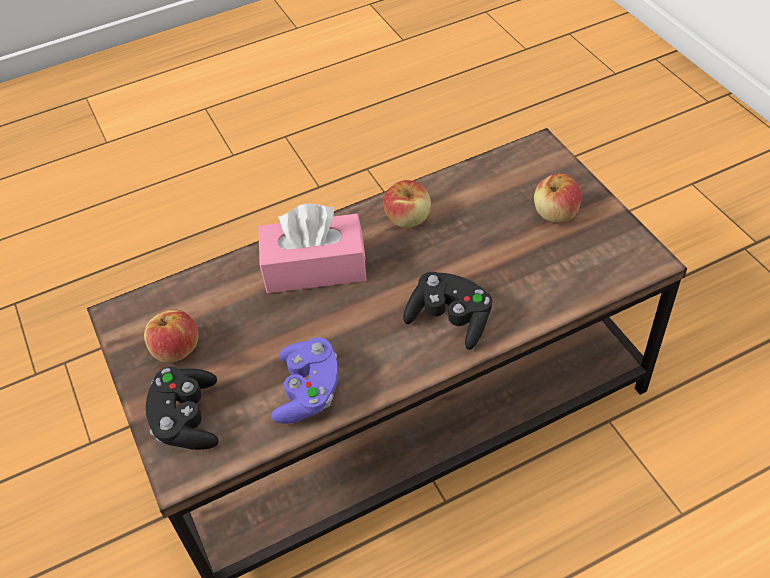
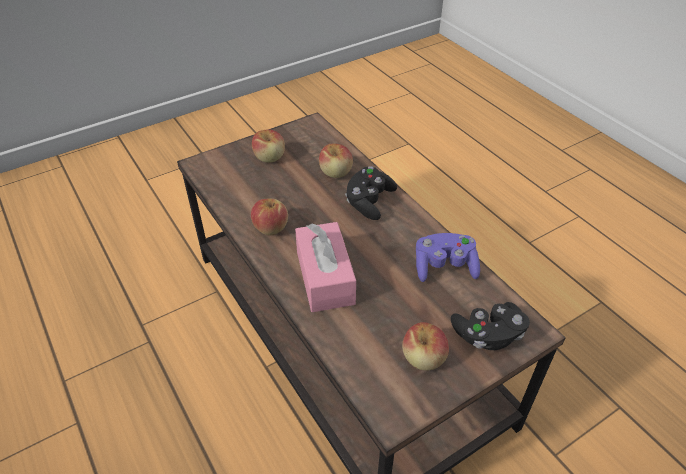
camera: 100 degrees left, 5 degrees down
(520, 285) = (336, 172): none -> apple

